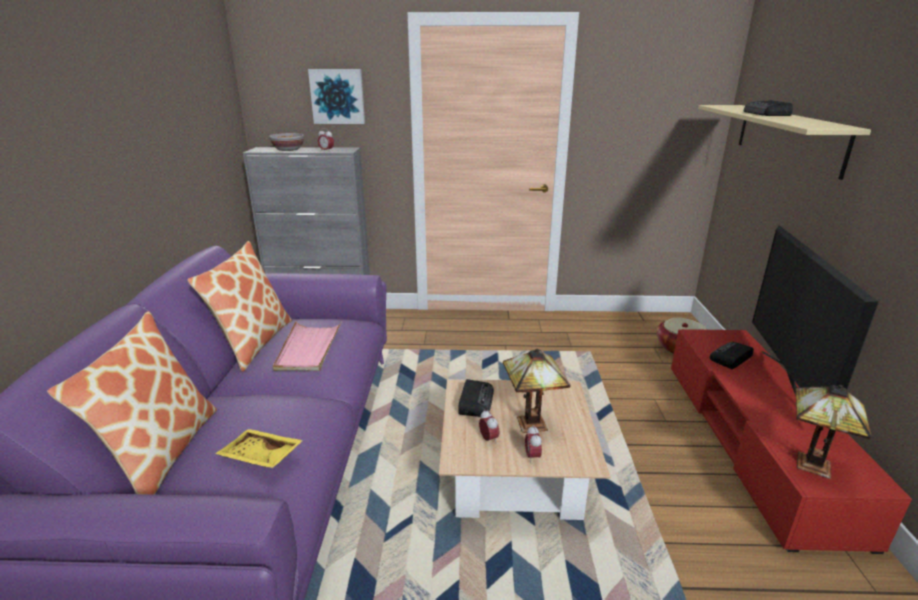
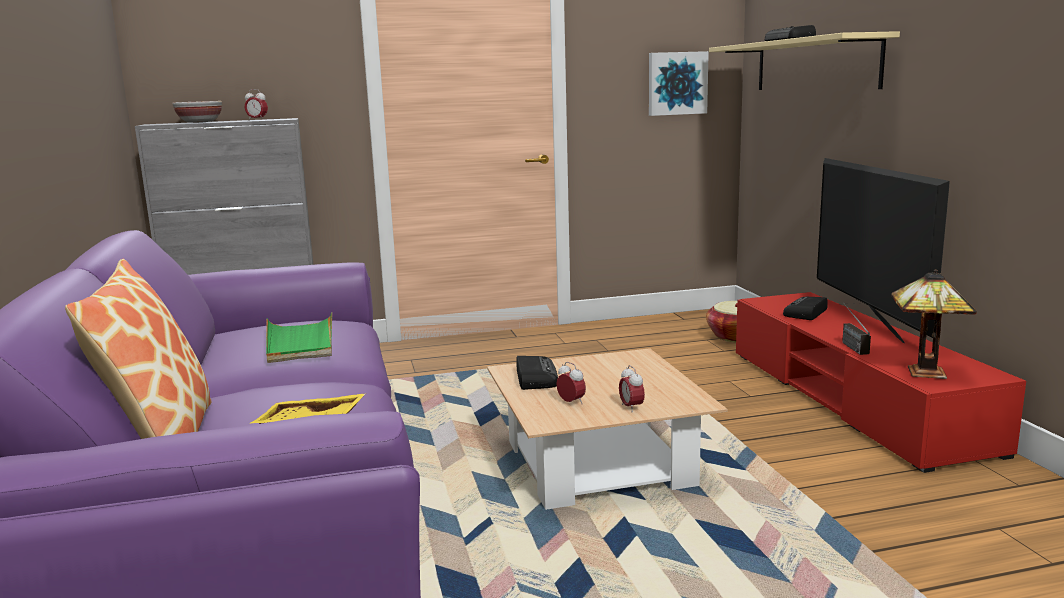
camera: 15 degrees left, 10 degrees down
(253, 343) = (213, 349): pillow -> none
(308, 349) = (300, 342): pink tray -> green tray
(337, 96) = (264, 51): picture -> picture (677, 83)
(529, 422) = (611, 384): table lamp -> none
(754, 409) = (849, 345): none -> radio

